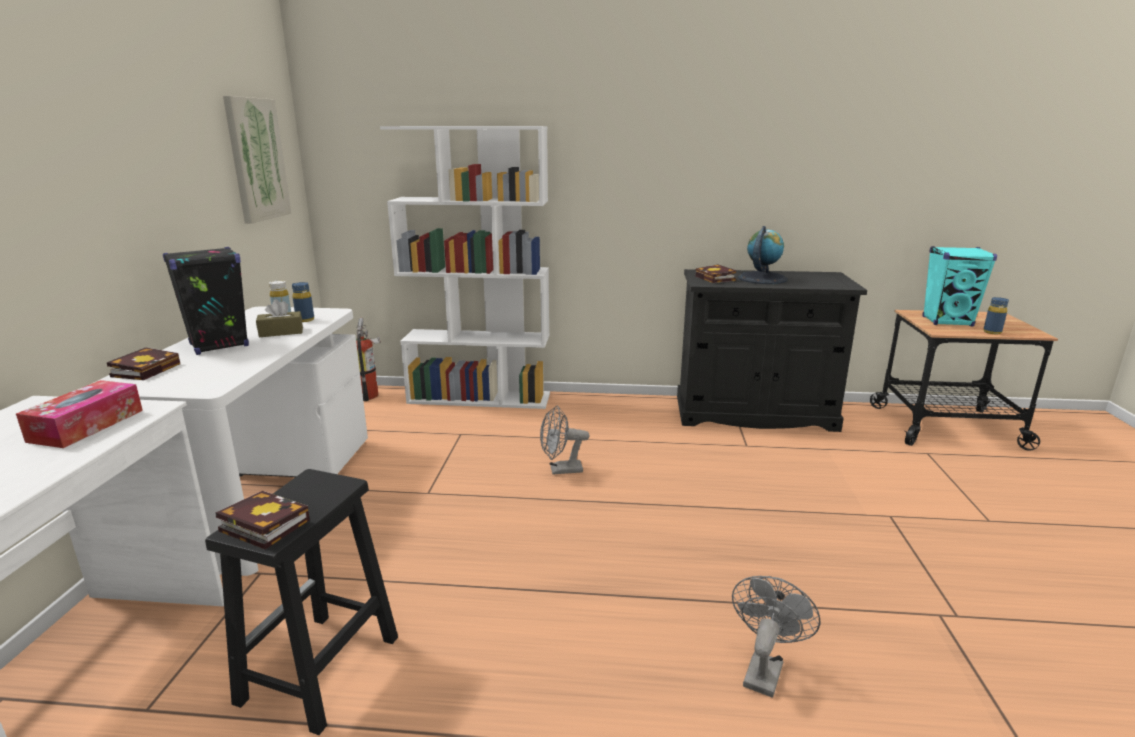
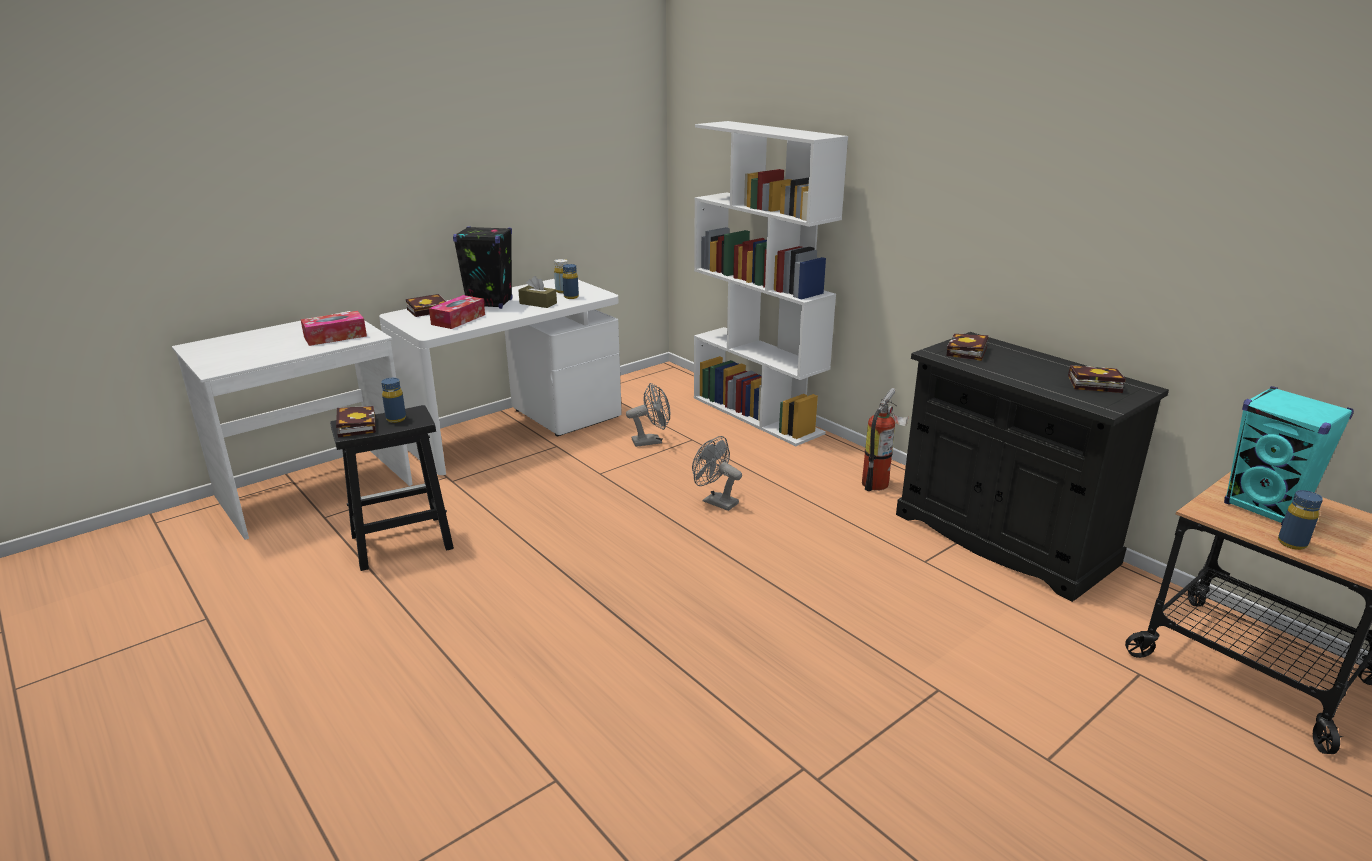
camera: 45 degrees right, 5 degrees up
(216, 367) = (458, 319): none -> tissue box
(256, 159) = (600, 147): picture -> none
(303, 496) = (396, 419): none -> blue bottle
(370, 394) = (679, 380): fire extinguisher -> fire extinguisher (879, 483)
(762, 278) = (1023, 367): globe -> none
(764, 669) = (604, 698): grey fan -> grey fan (651, 441)
(811, 278) = (1092, 384): none -> book

